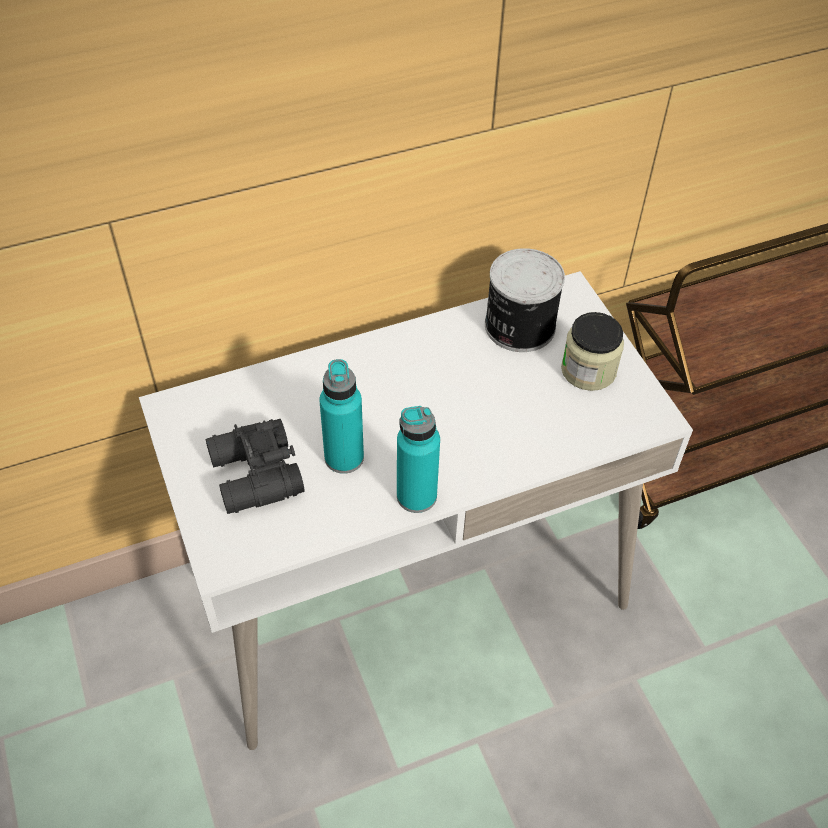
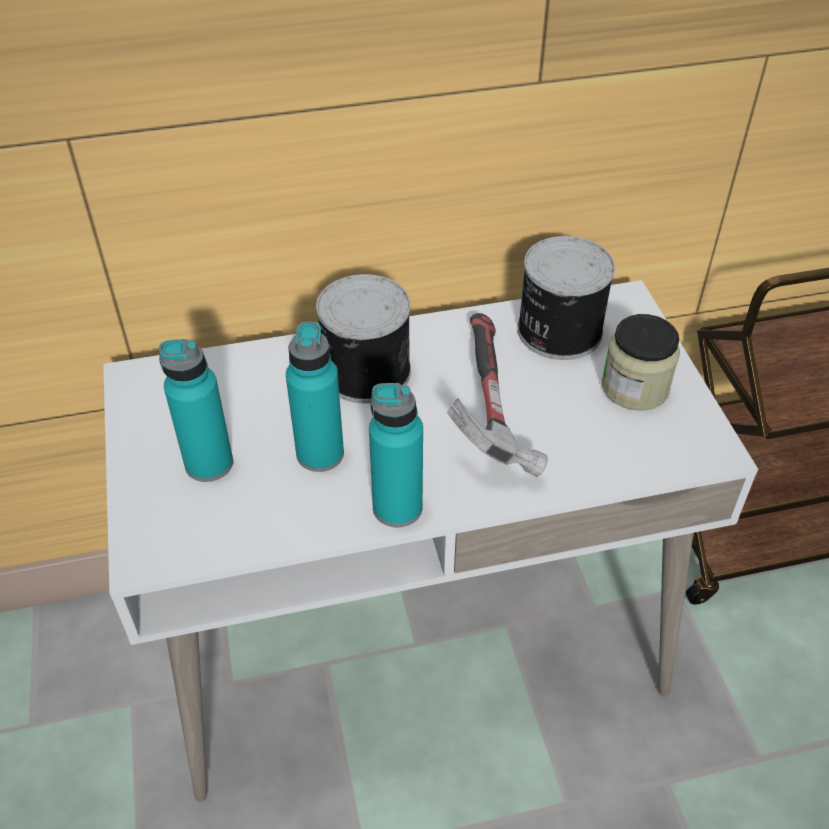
camera: 10 degrees right, 5 degrees down
(254, 477) = (209, 464): black binoculars -> turquoise bottle
(364, 380) = (364, 371): none -> can
(474, 402) = (489, 408): none -> hammer

